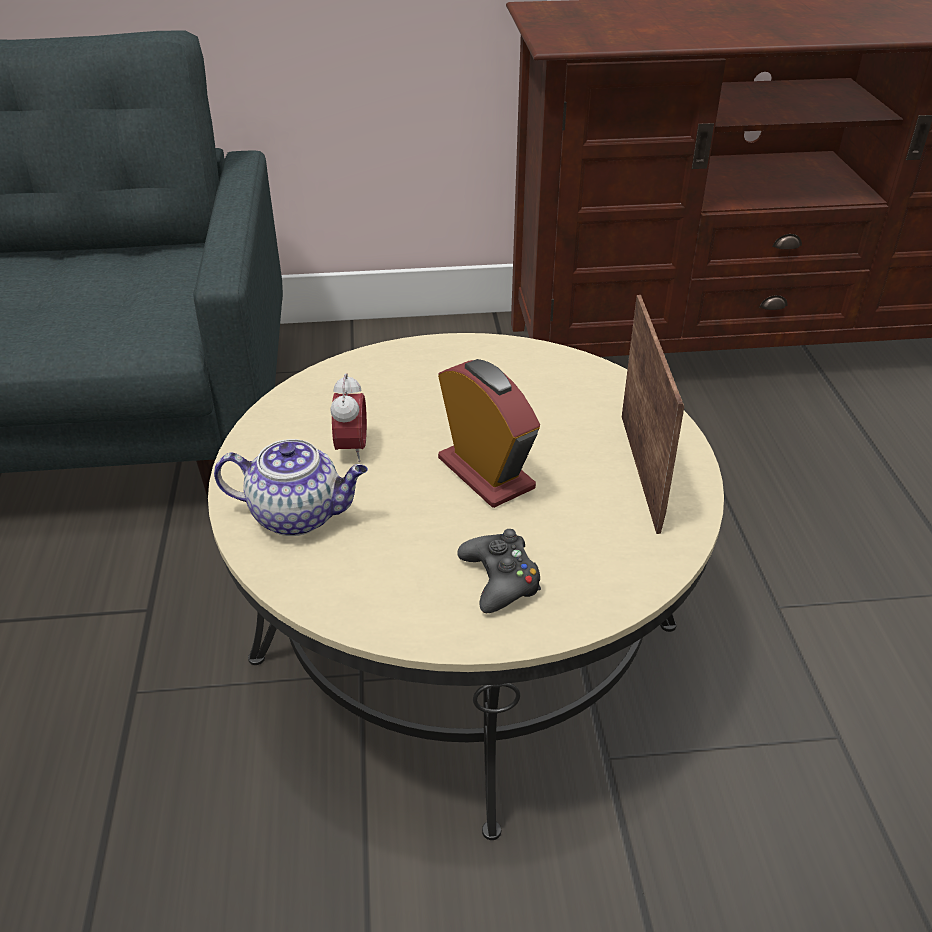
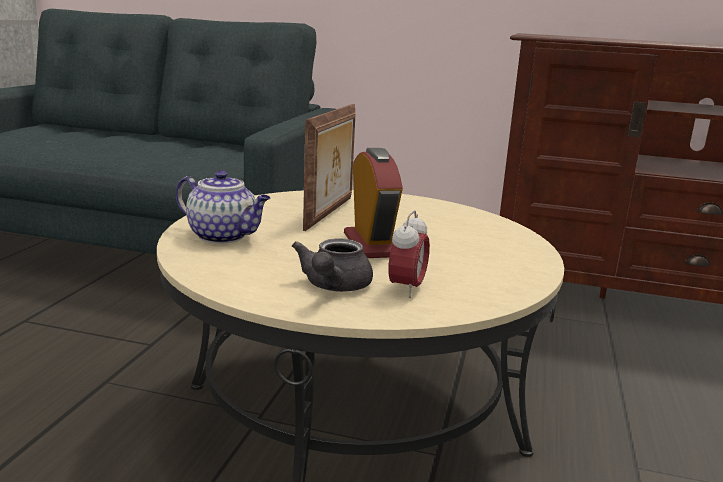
camera: 20 degrees right, 20 degrees down
(351, 449) = (289, 220): alarm clock -> alarm clock (406, 289)
(500, 580) = (333, 287): black game controller -> grey teapot
(643, 470) = (496, 265): picture frame -> picture frame (330, 213)

